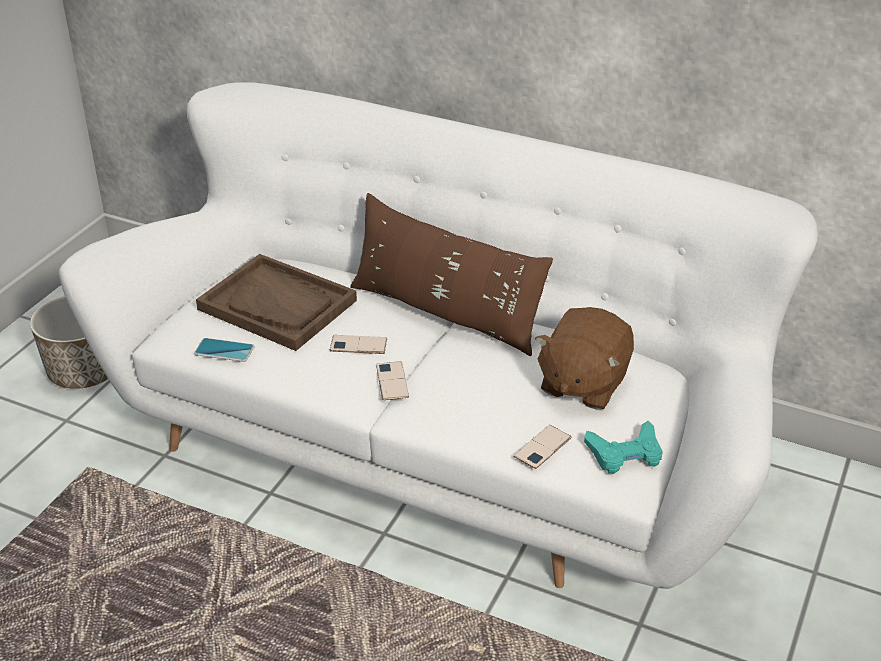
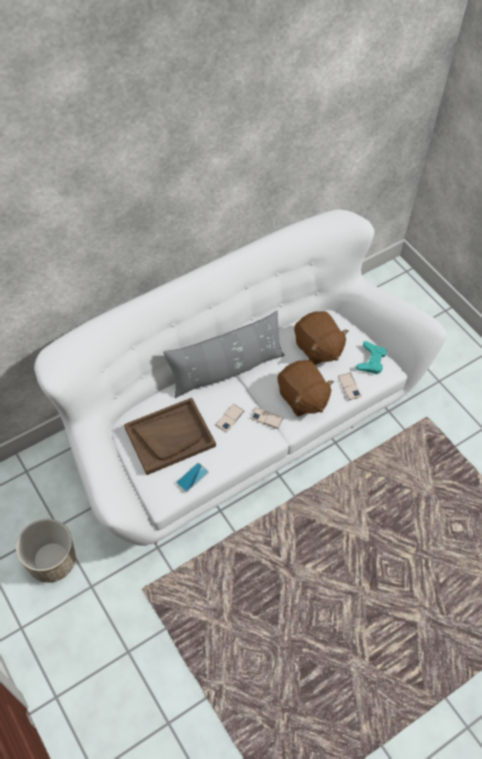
camera: 60 degrees left, 20 degrees up
(445, 313) = (226, 370): brown pillow -> grey pillow
(466, 404) = (302, 398): none -> brown plush toy

